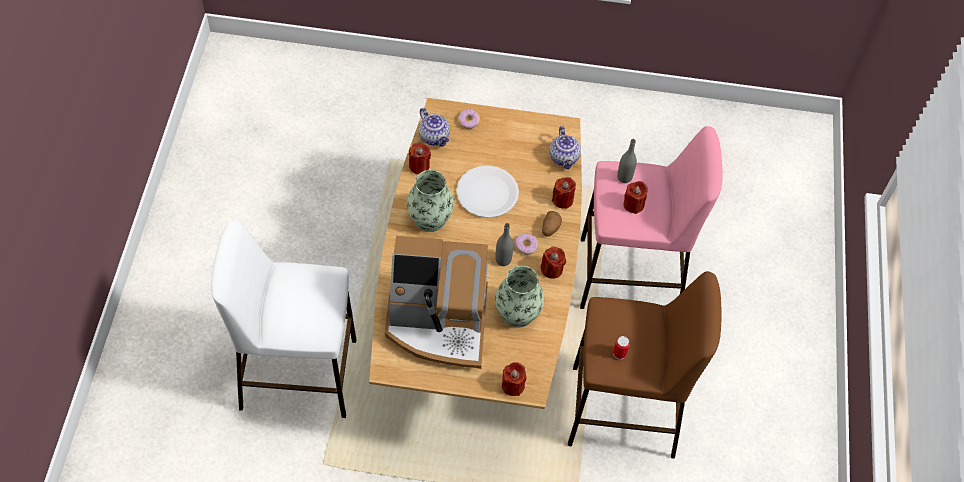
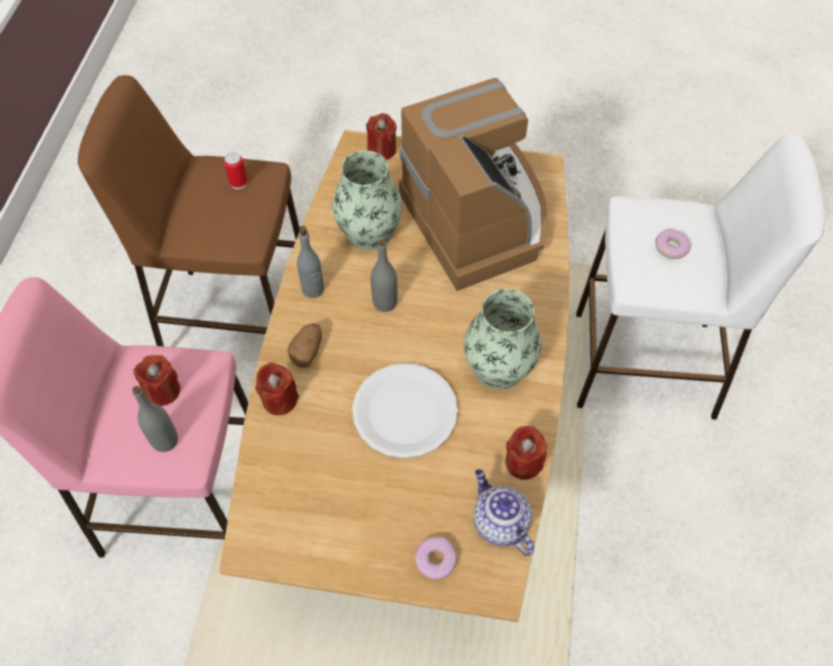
camera: 175 degrees left, 0 degrees up
(438, 323) = (479, 219): coffee machine -> coffee machine turned 60 degrees clockwise
(526, 246) = (348, 323): donut -> donut (671, 248)
(552, 269) = (313, 289): red candle -> grey bottle
(564, 158) = (264, 480): teapot -> none

